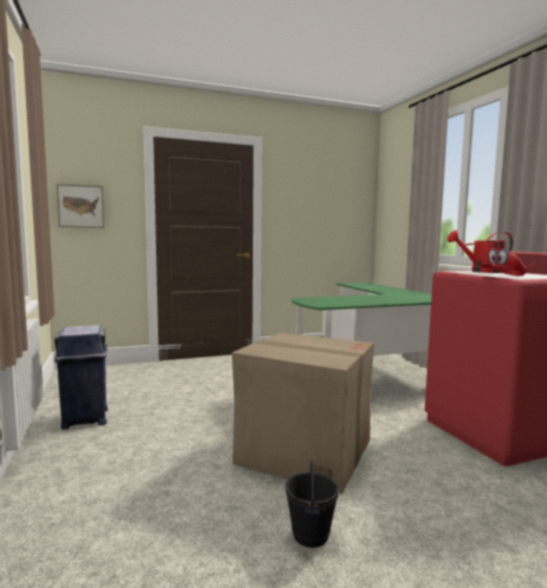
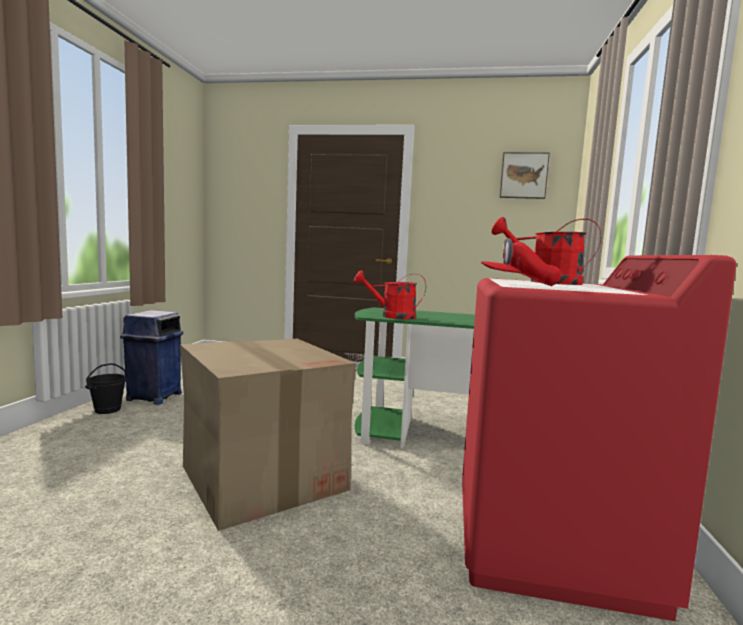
camera: 30 degrees right, 0 degrees up
(81, 206) = (232, 206): picture -> picture (523, 176)
(310, 535) = (117, 554): black bucket -> black bucket (107, 410)
(335, 304) = (392, 316): none -> red watering can

